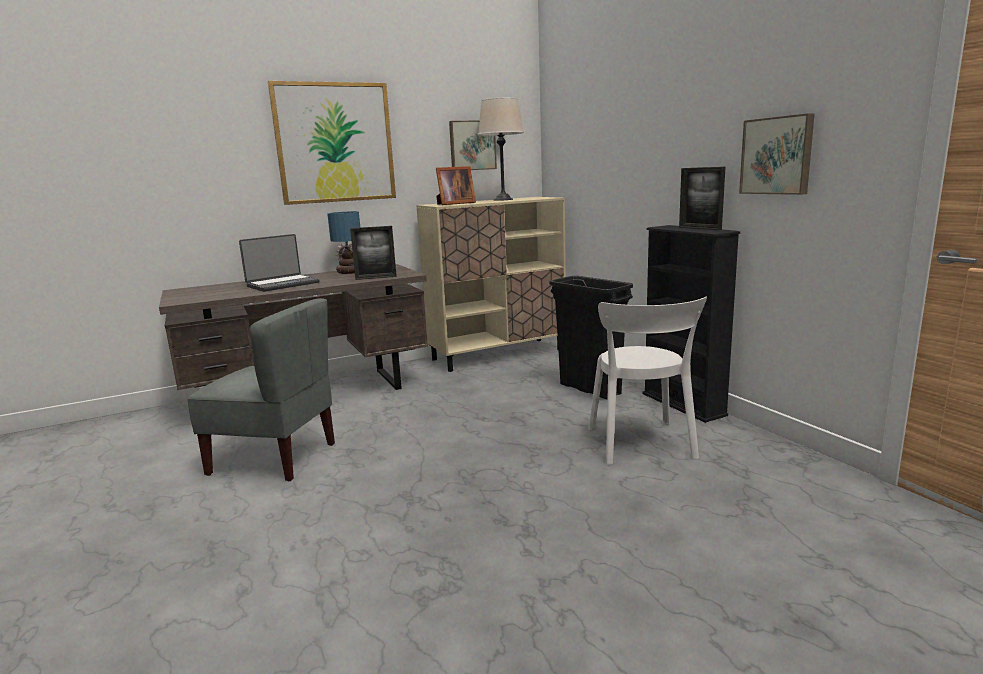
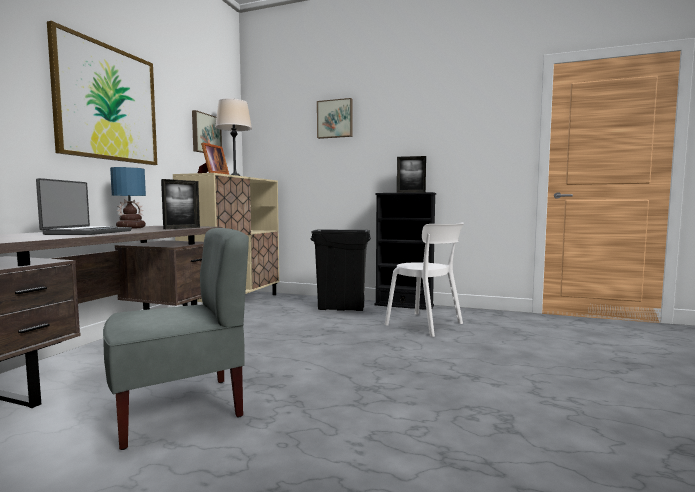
camera: 45 degrees left, 10 degrees down
(777, 156) = (457, 151): picture -> picture (335, 119)

